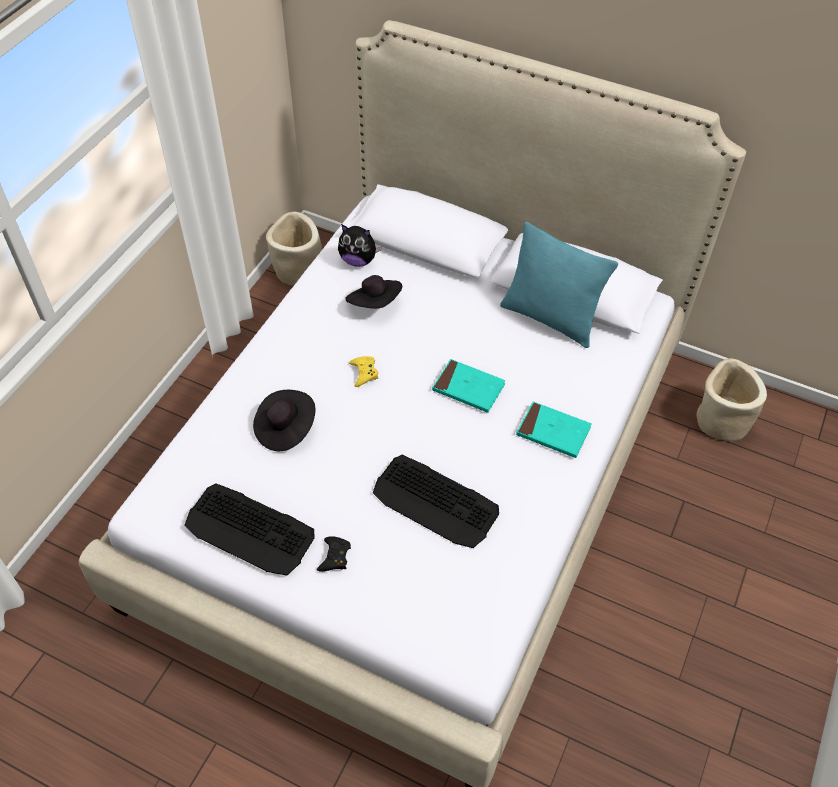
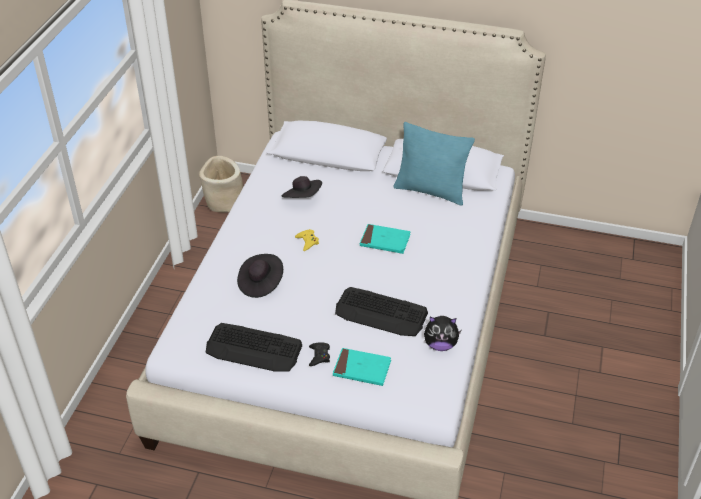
camera: 10 degrees left, 10 degrees down
(358, 260) = (282, 172): plush toy -> plush toy (440, 345)
(553, 432) = (451, 259): turquoise book -> turquoise book (362, 369)
(721, 420) = (562, 257): beige planter -> none

